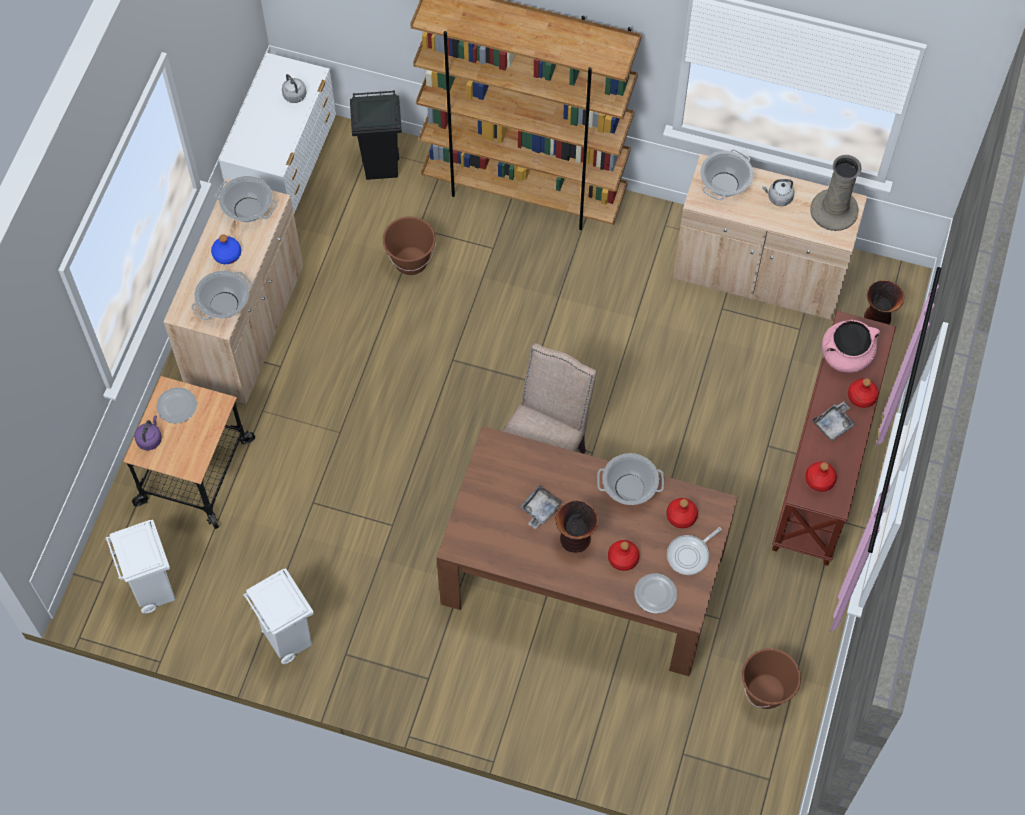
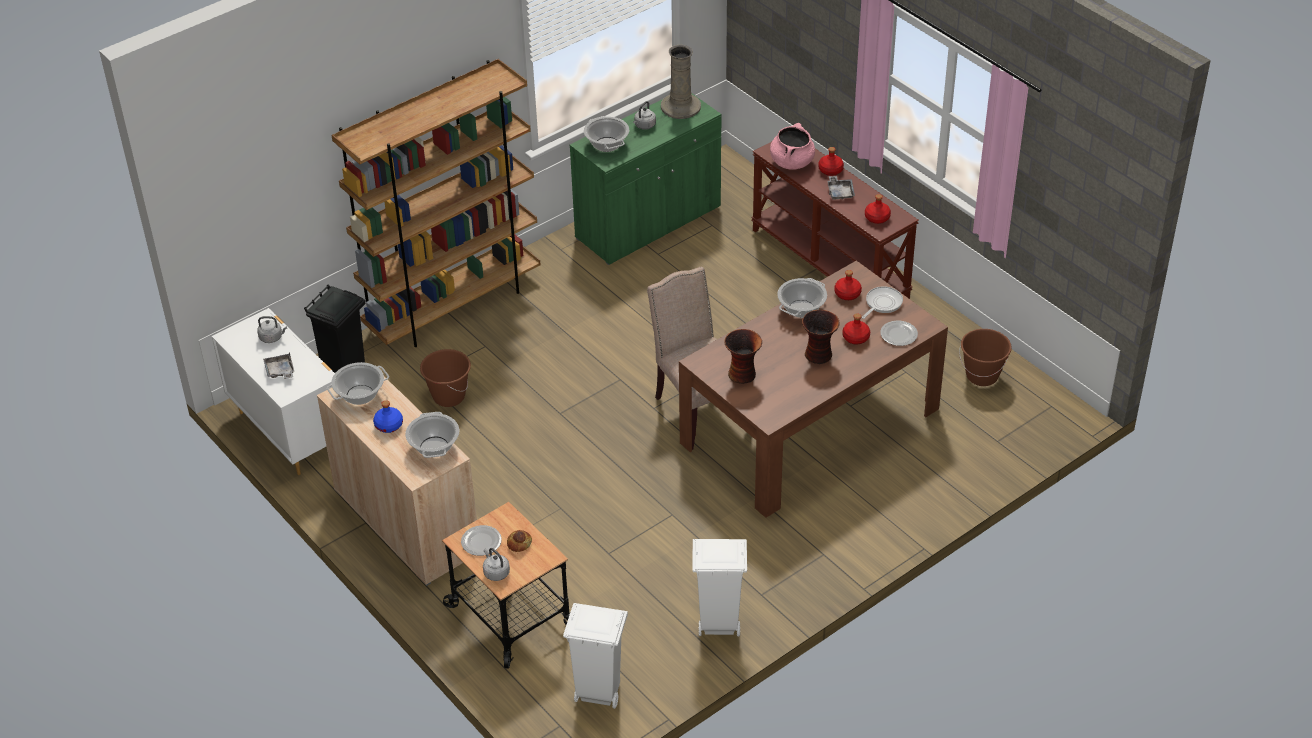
camera: 55 degrees left, 20 degrees down
(150, 439) = (495, 572): purple kettle -> grey kettle
(193, 435) = (519, 543): none -> bread
(540, 509) = (777, 362): grey tray -> grey tray (280, 371)
(690, 555) = (882, 303): frying pan -> frying pan turned 135 degrees counterclockwise
(759, 274) = (648, 223): beige cabinet -> green cabinet
(878, 318) = (739, 185): vase -> vase (743, 374)

